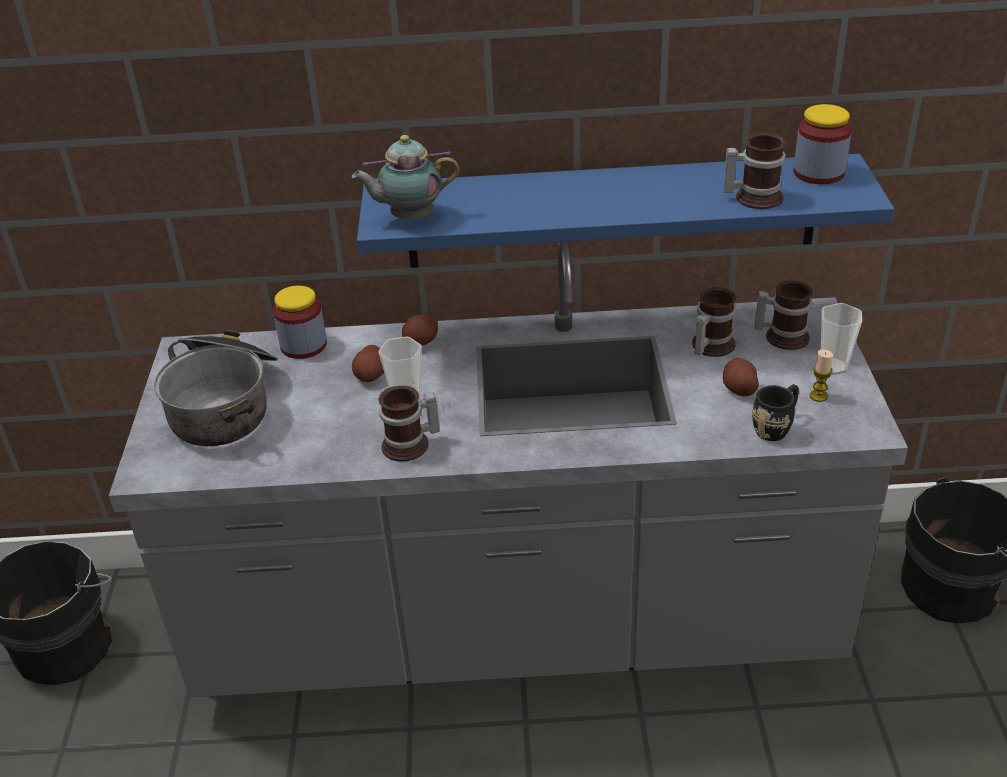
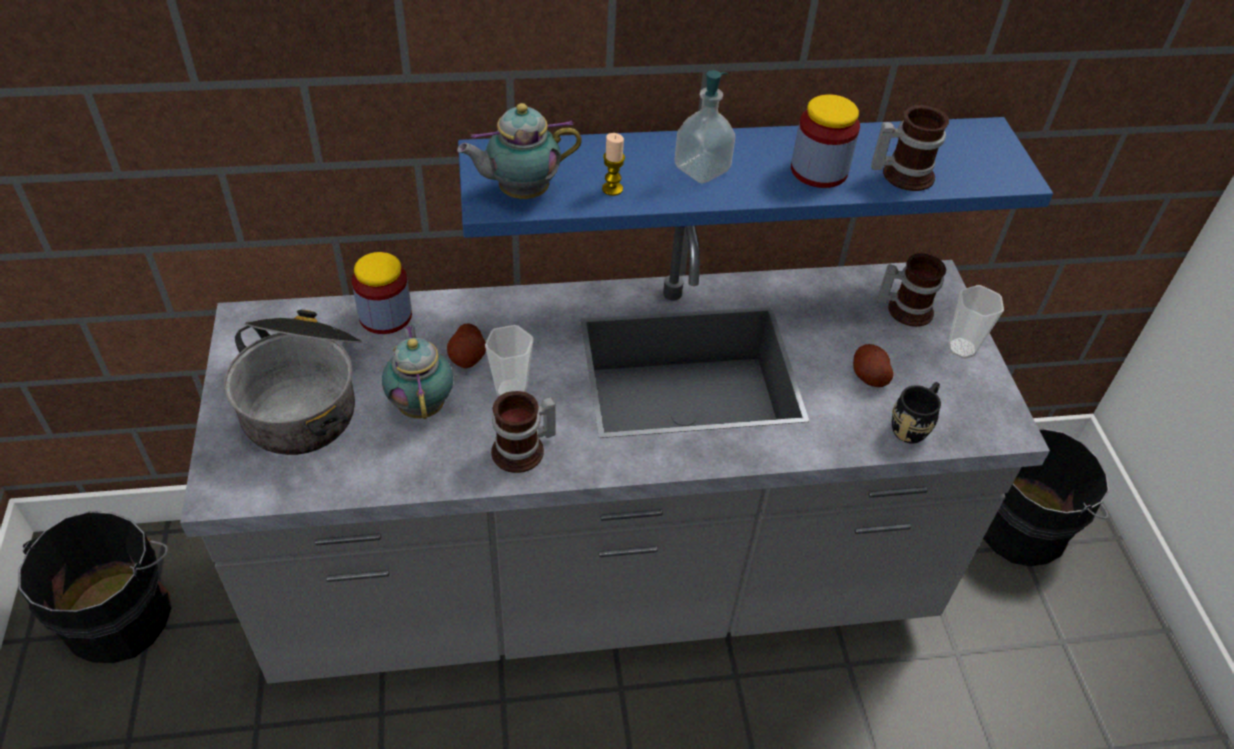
camera: 10 degrees left, 10 degrees up
(326, 410) = (422, 404): none -> teapot
(421, 341) = (518, 312): potato -> none
(571, 198) = (701, 169): none -> soap dispenser
(709, 346) = (831, 321): mug -> none
(818, 173) = (965, 142): jar -> jar (819, 170)
(818, 396) = (951, 385): candle -> candle (612, 189)

